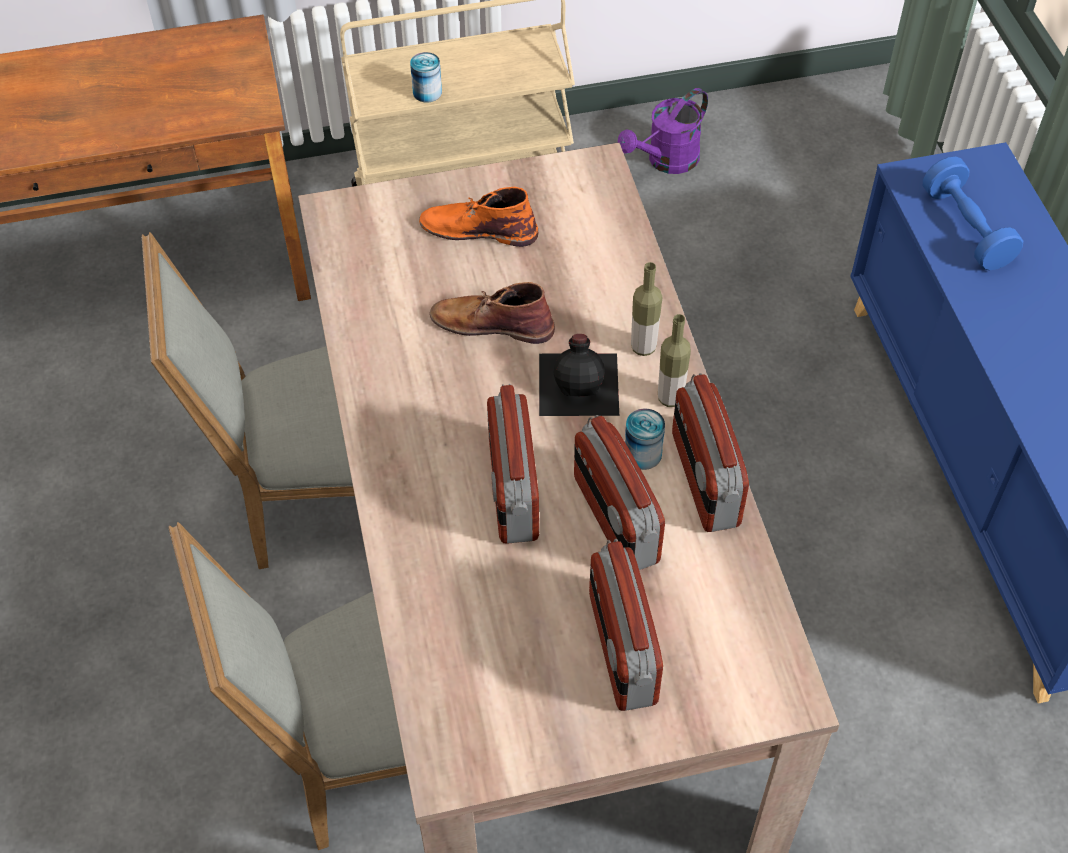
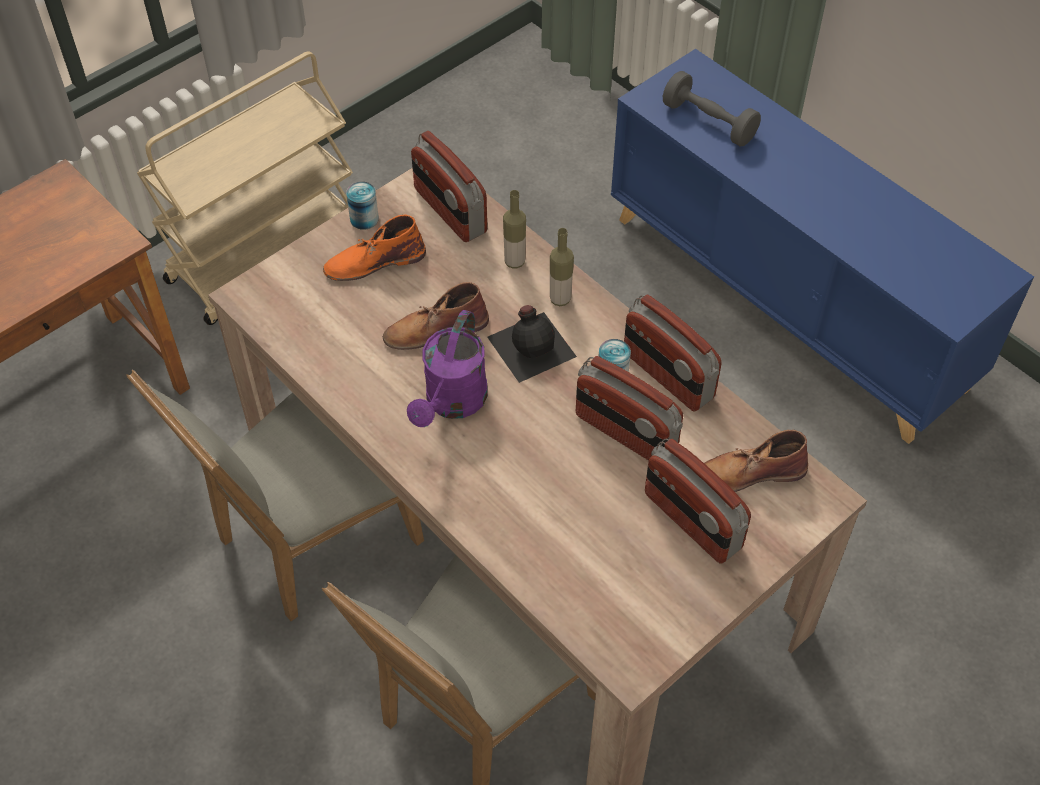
camera: 30 degrees left, 0 degrees up
(427, 92) = (231, 174): can -> can (364, 219)
(512, 491) = (537, 446): radio -> radio (449, 211)
(666, 161) = (409, 162): purple watering can -> purple watering can (452, 403)
(670, 398) = (604, 328): bottle -> bottle (514, 262)
(720, 627) = (748, 473): none -> brown boot
(966, 229) = (709, 122): blue dumbbell -> grey dumbbell

